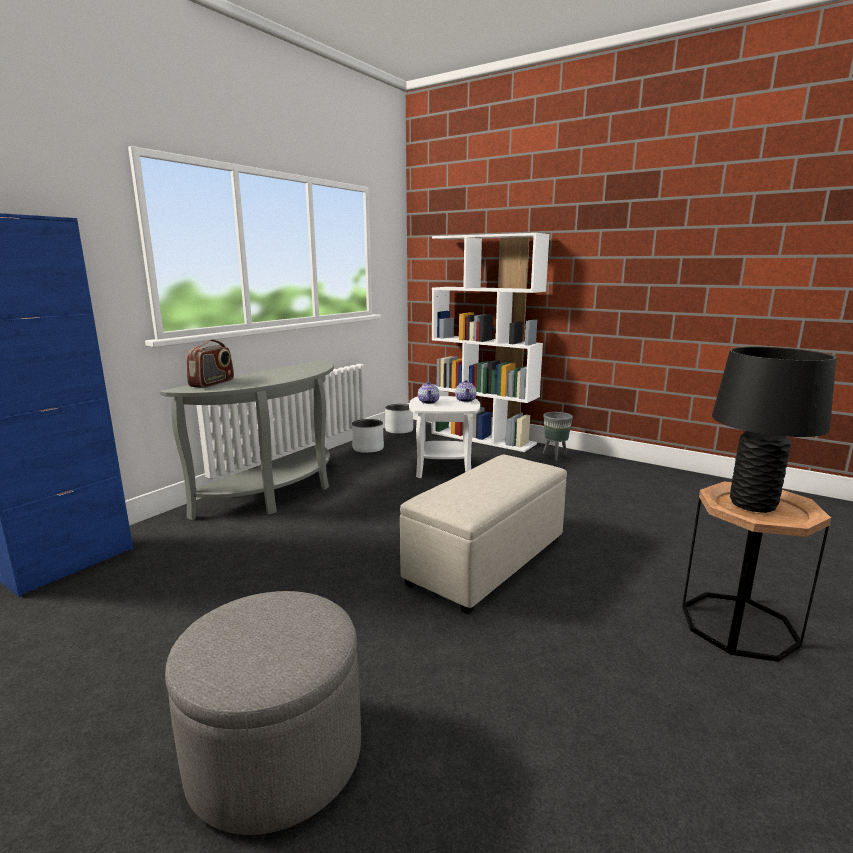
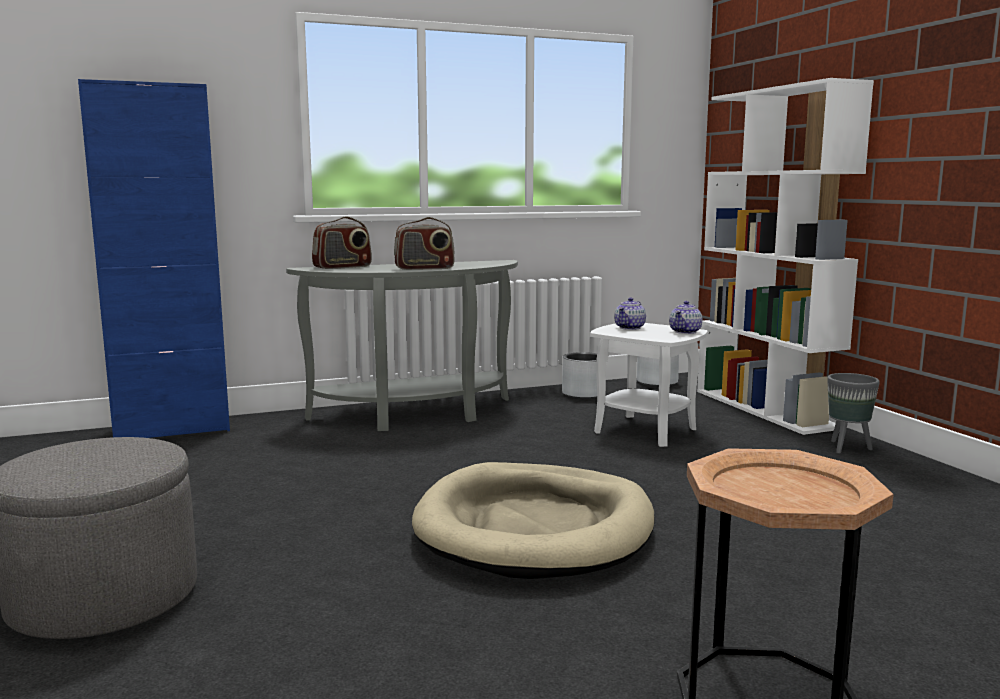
camera: 35 degrees right, 5 degrees down
(286, 377) = (424, 268): none -> radio
(487, 560) = (535, 528): beige ottoman -> beige dog bed
(753, 504) = (778, 481): black table lamp -> none

